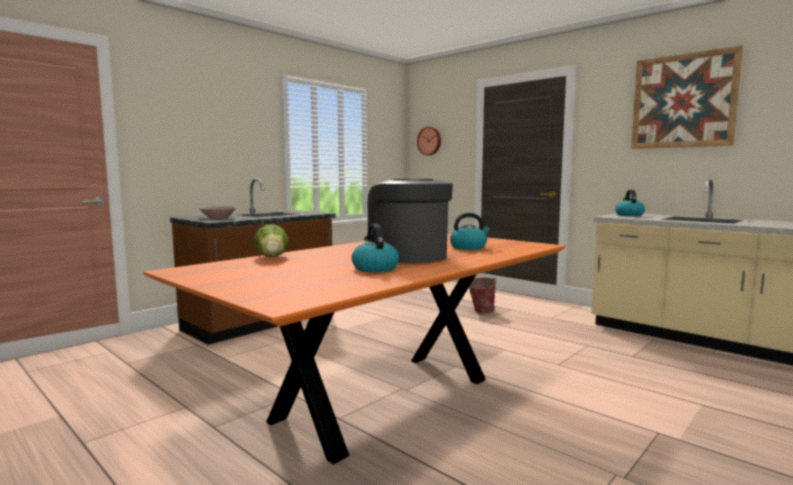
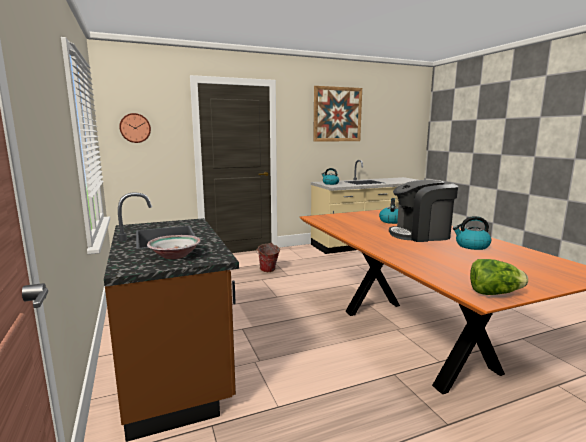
camera: 65 degrees left, 5 degrees up
(272, 257) = (417, 264): lettuce -> lettuce (494, 293)

